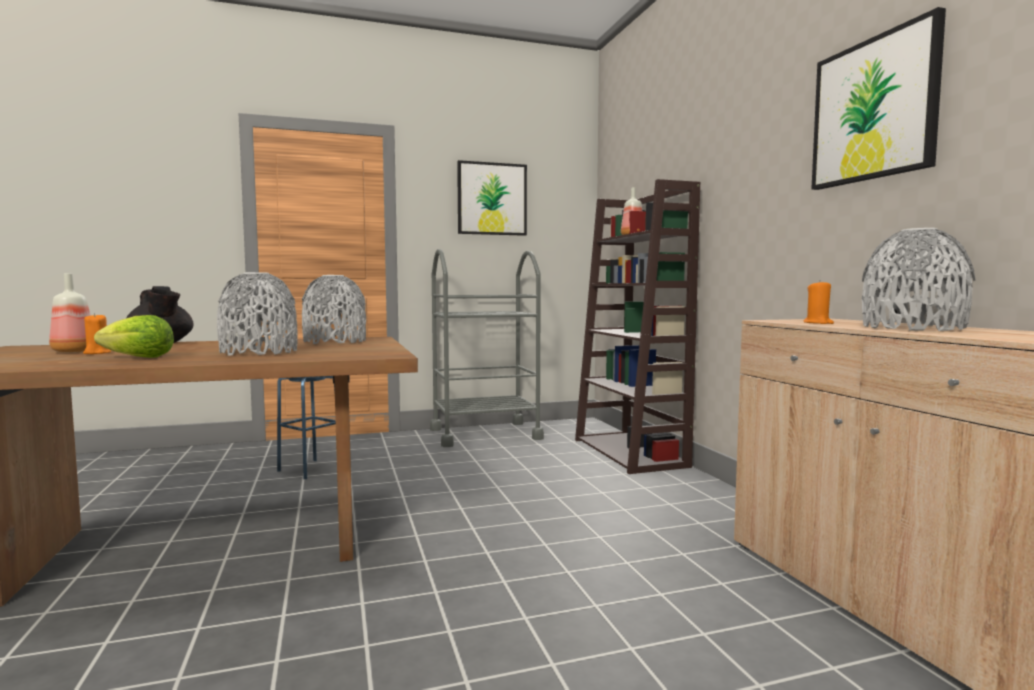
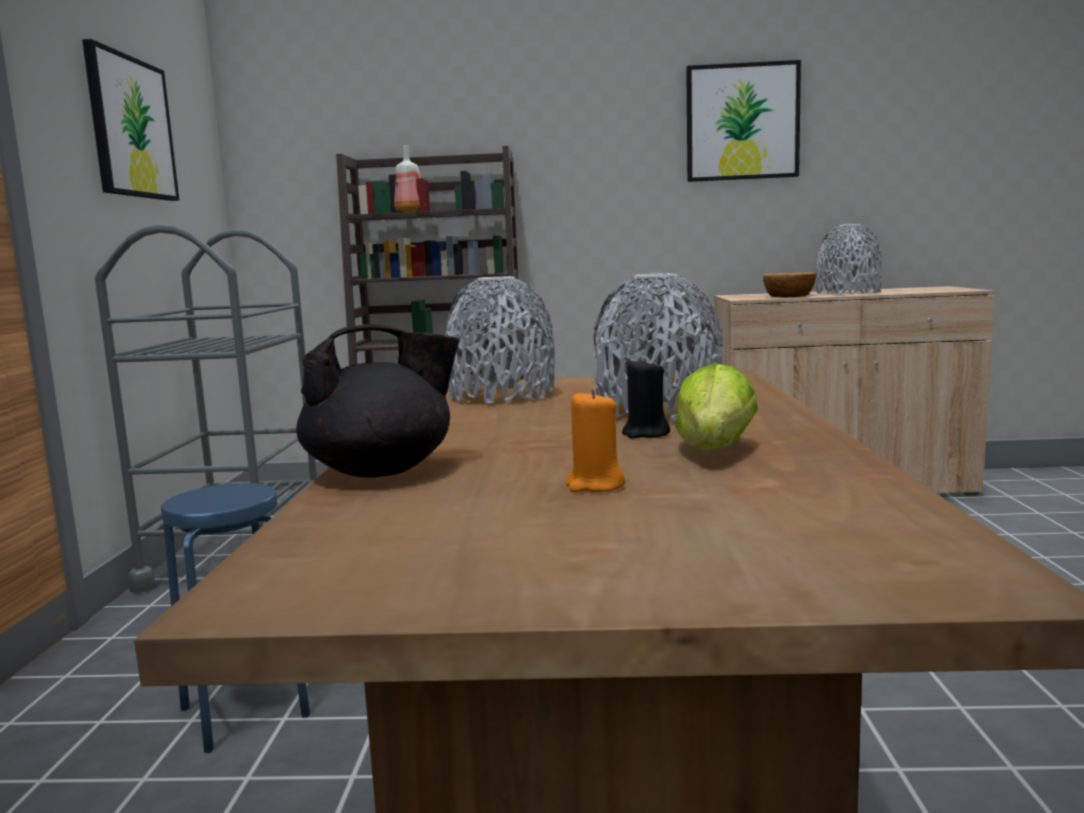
camera: 70 degrees left, 5 degrees up
(75, 351) = (525, 508): bottle -> none
(195, 353) = (645, 434): none -> black candle
(818, 323) = (789, 296): orange candle -> bowl

